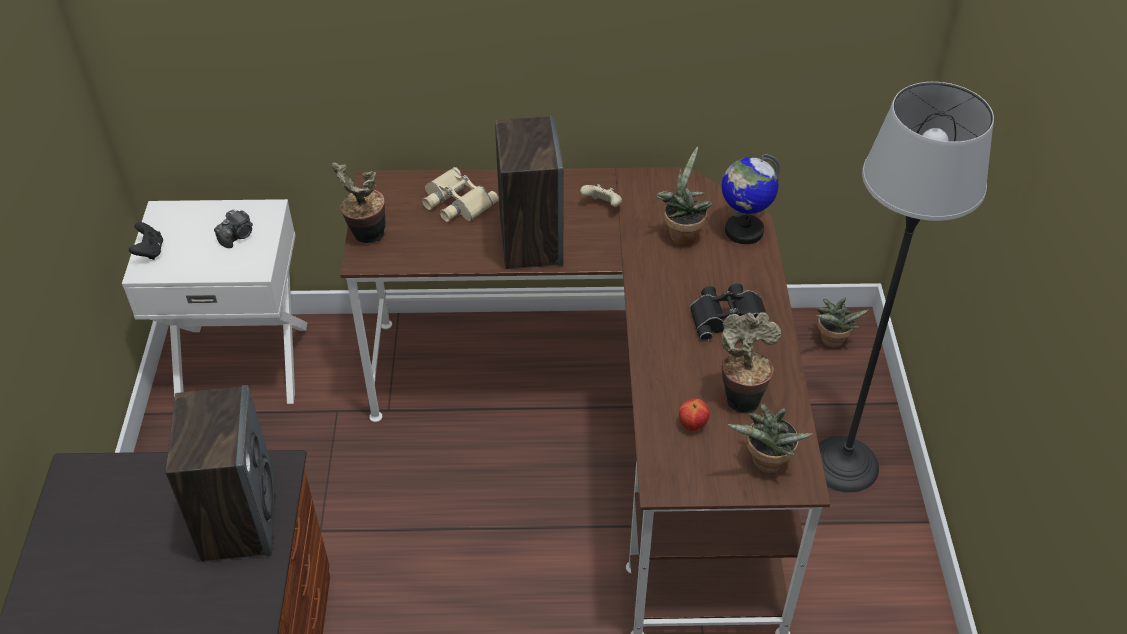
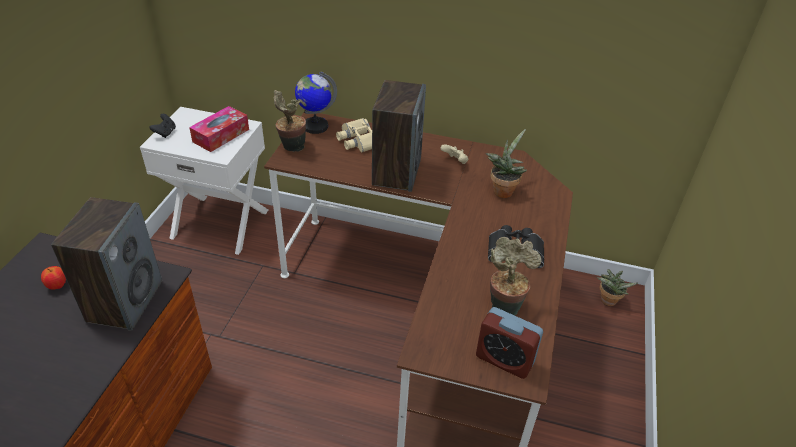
camera: 15 degrees right, 5 degrees down
(238, 236) = (221, 135): camera -> tissue box
(692, 425) = (459, 317): apple -> apple (57, 286)
(743, 231) = (548, 197): globe -> globe (315, 126)
(765, 465) = (504, 359): potted plant -> alarm clock
(844, 464) = (592, 387): floor lamp -> none

